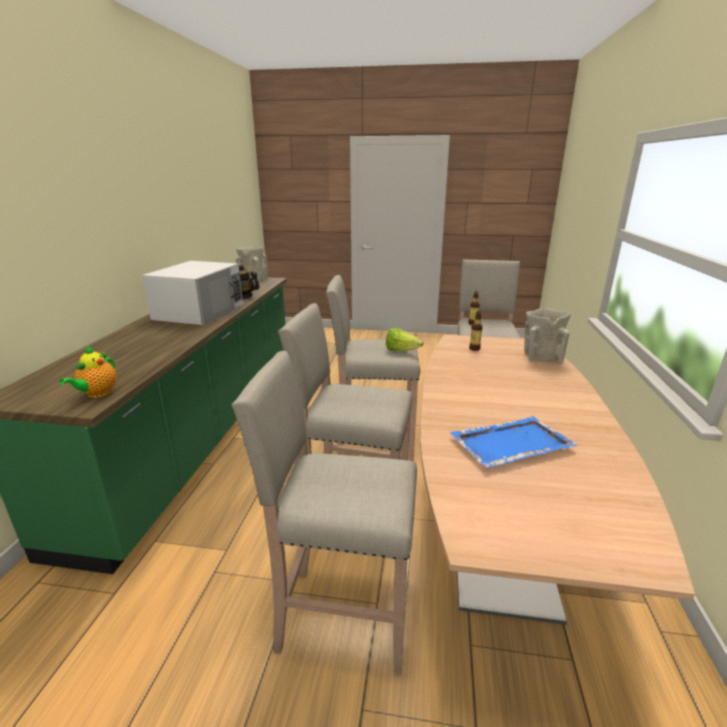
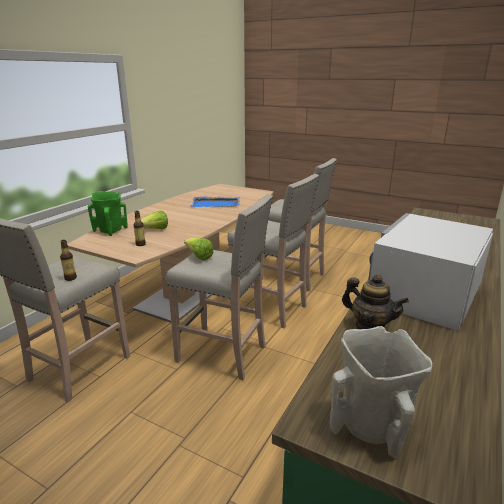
camera: 160 degrees left, 0 degrees up
(97, 394) = (427, 216): teapot -> none
(496, 367) = (155, 230): none -> lettuce
(541, 358) = (110, 231): beige vase -> green vase

